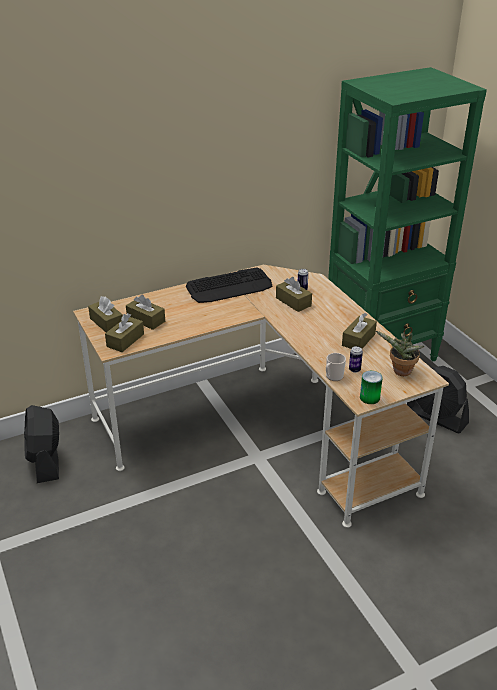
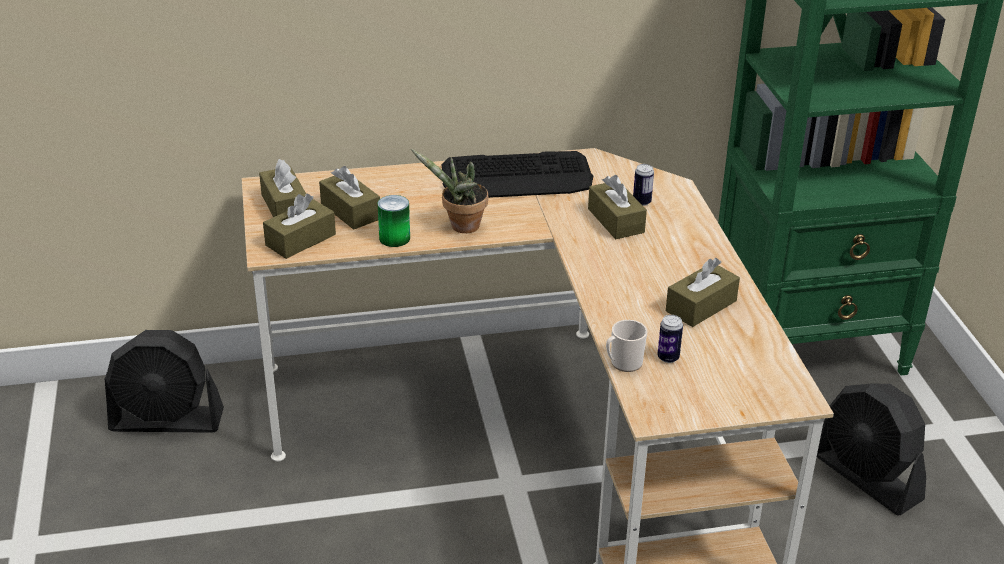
camera: 15 degrees right, 0 degrees up
(45, 460) = (167, 420): black fan -> black fan turned 90 degrees counterclockwise
(369, 397) = (671, 412): can -> can (394, 238)
(400, 372) = (750, 377): potted plant -> potted plant (460, 227)

